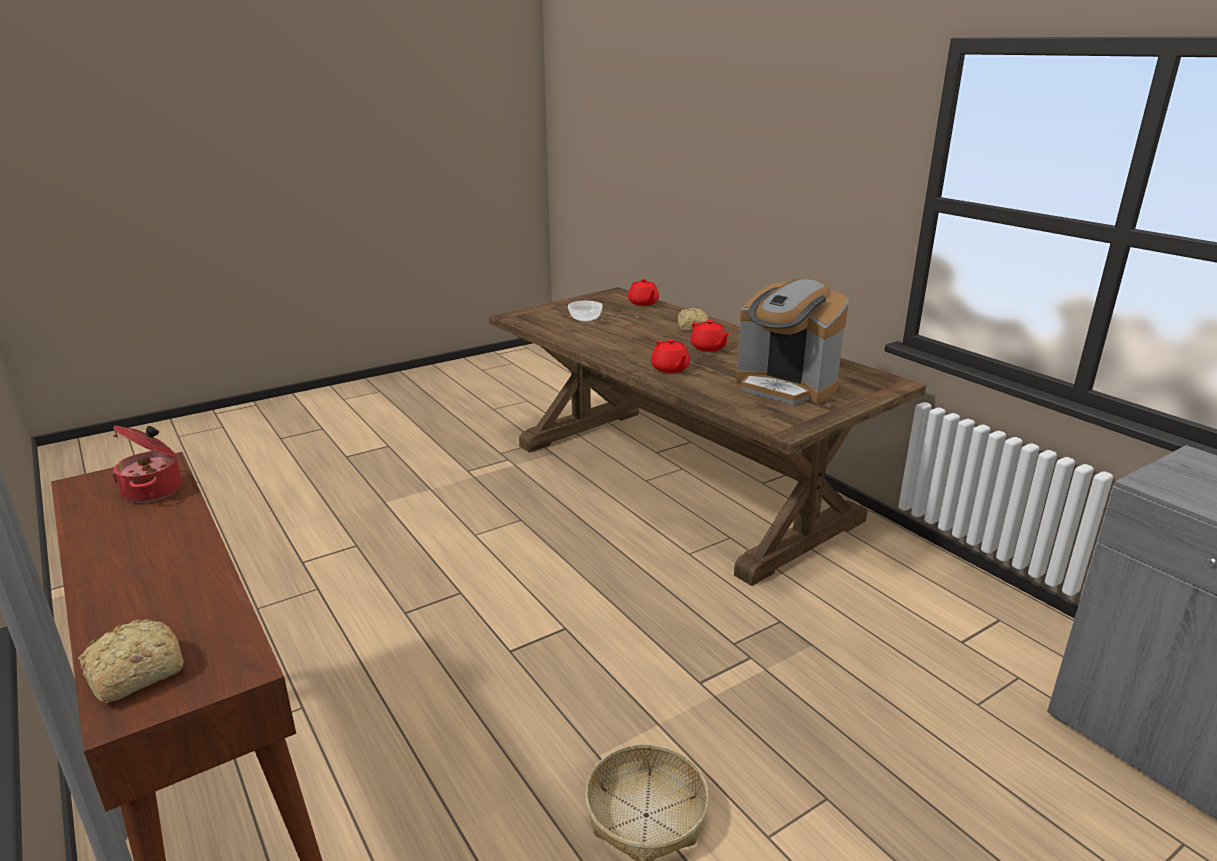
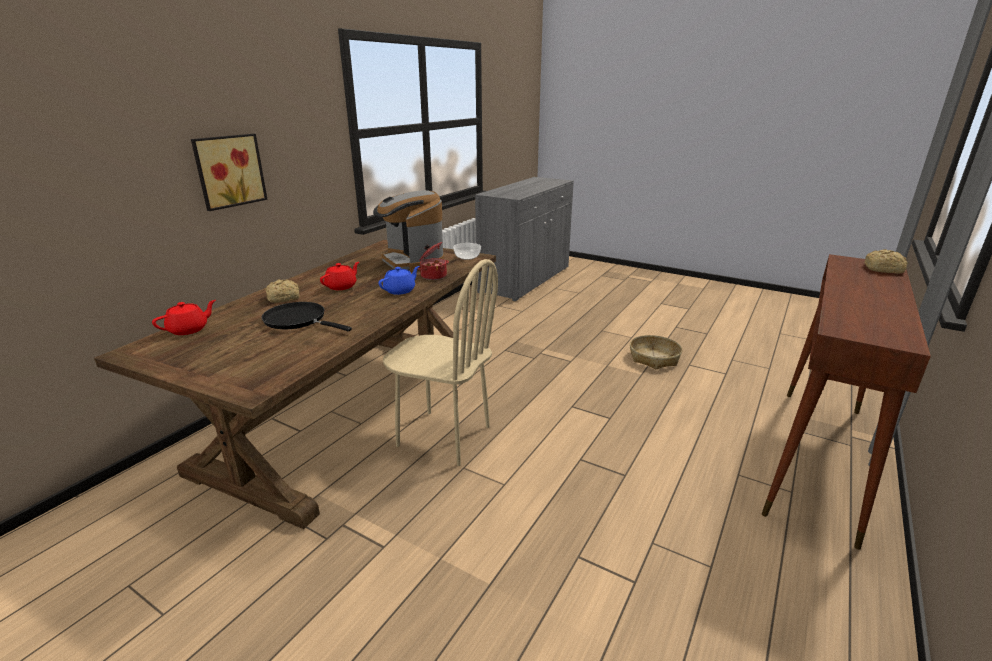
camera: 115 degrees left, 0 degrees up
(154, 490) = (850, 318): cooking pot -> cooking pot (433, 276)
(582, 519) = (443, 436): none -> beige chair
(585, 318) = (259, 346): bowl -> bowl (467, 257)
(626, 330) = (298, 320): none -> black frying pan
(670, 369) = (400, 290): red teapot -> blue teapot
(767, 199) = (228, 171): none -> picture
(786, 387) = (412, 261): coffee machine -> coffee machine turned 135 degrees clockwise

